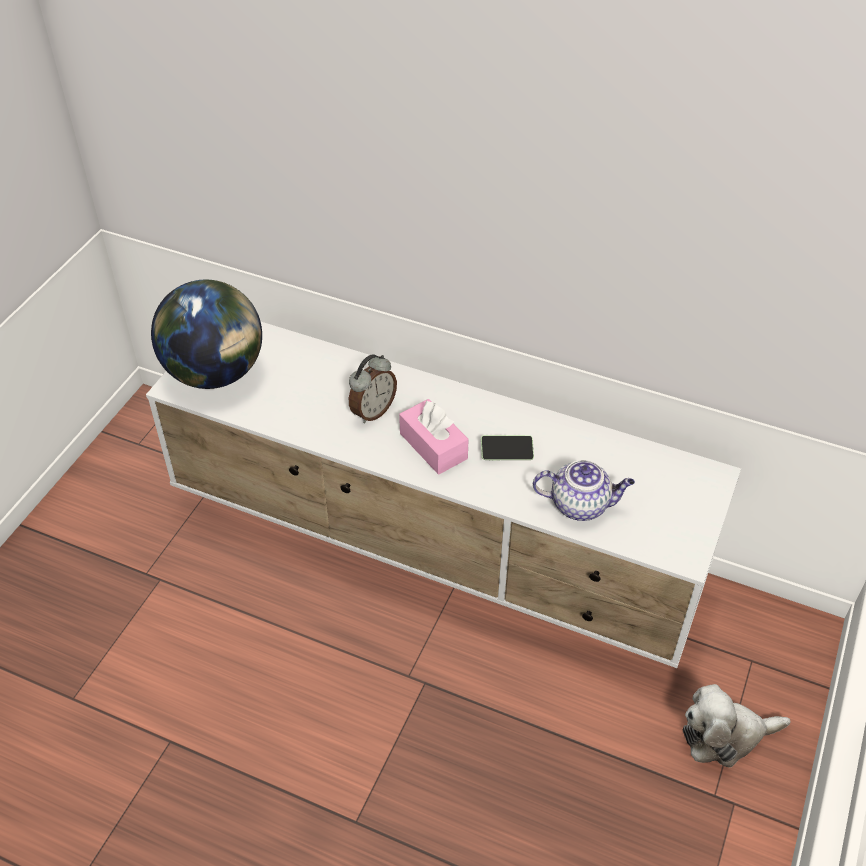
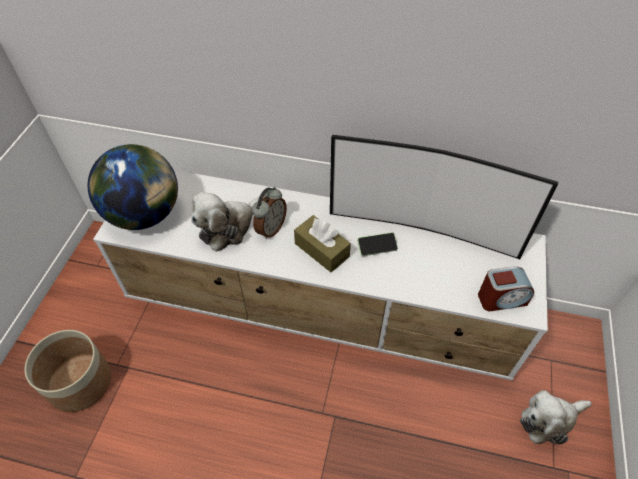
camera: 10 degrees left, 5 degrees up
(95, 588) = (80, 382): none -> planter
(319, 402) = (228, 227): none -> plush toy
(433, 446) = (322, 250): pink tissue box -> brown tissue box
(575, 438) = (423, 229): none -> television
(581, 505) = (441, 281): teapot -> none
(654, 537) = (501, 299): none -> alarm clock

